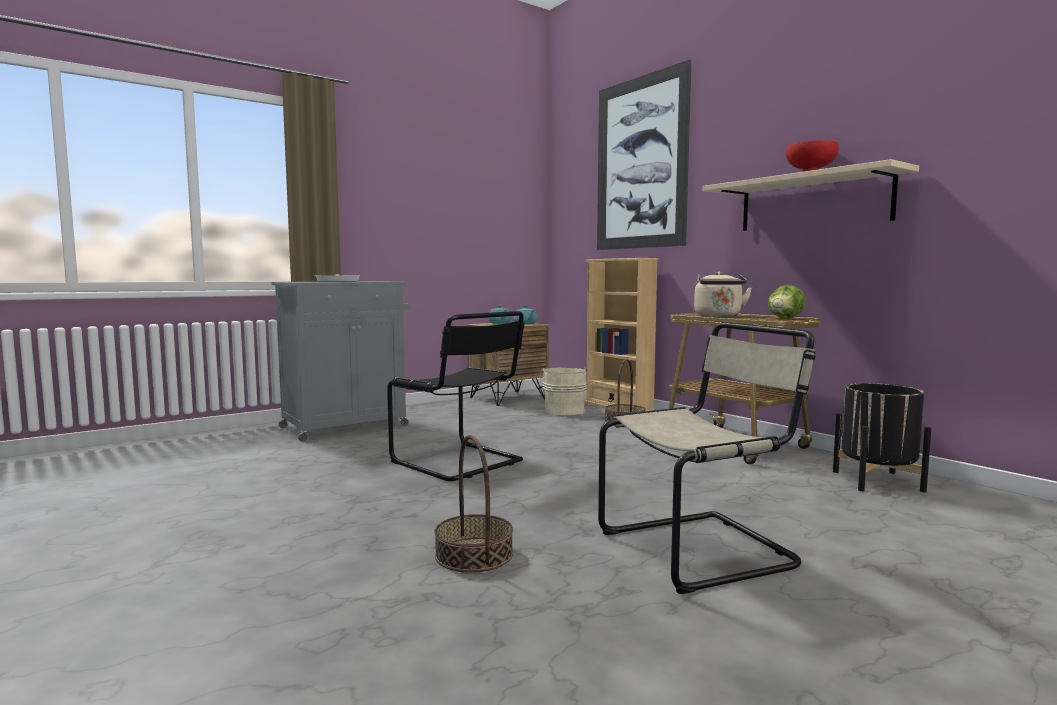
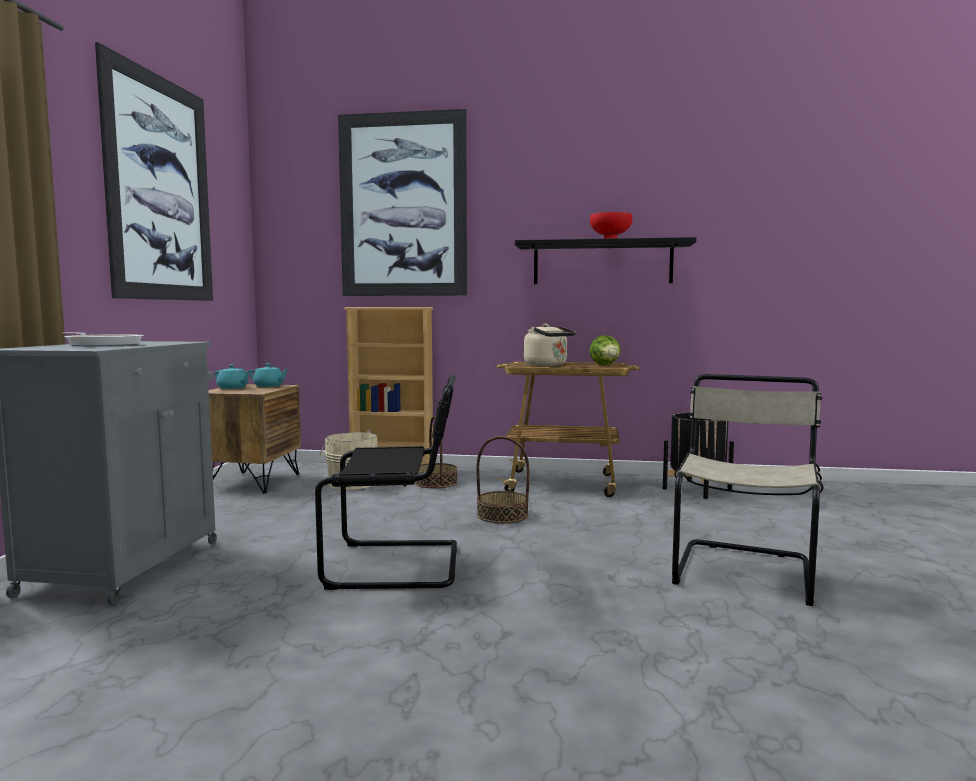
camera: 45 degrees left, 0 degrees up
(443, 175) = (160, 189): none -> picture
(473, 554) = (648, 642): basket -> basket (502, 515)
(813, 202) = (602, 263): beige shelf -> black shelf

